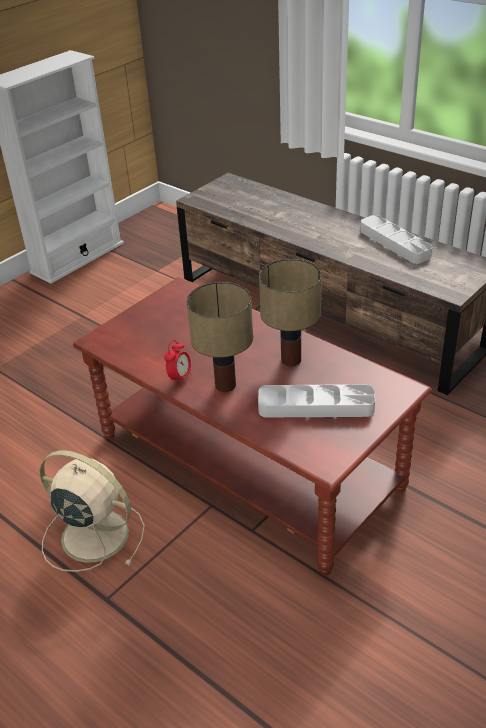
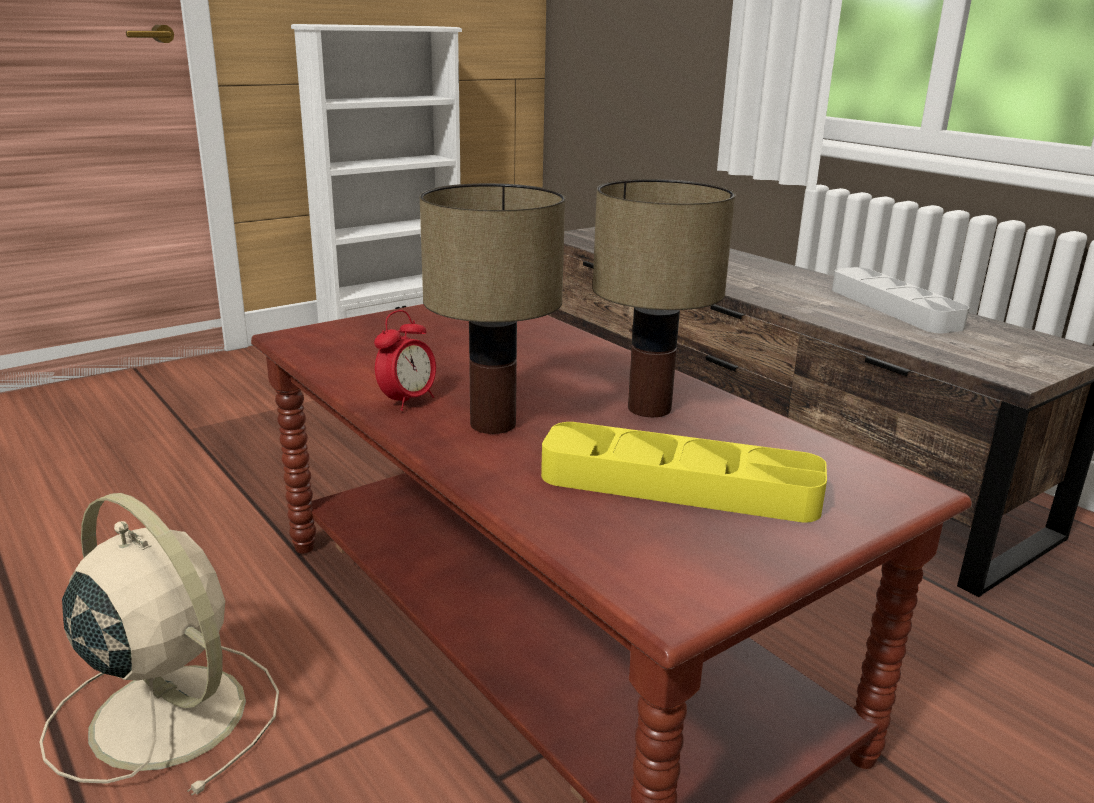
camera: 10 degrees right, 15 degrees down
(316, 406) = (679, 485): grey tray -> yellow tray

